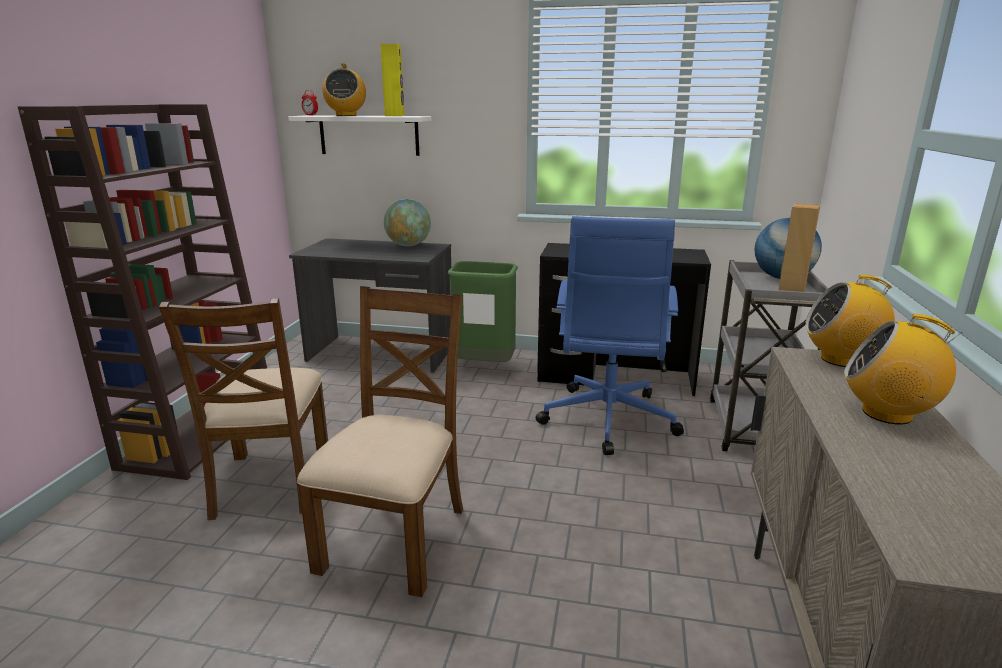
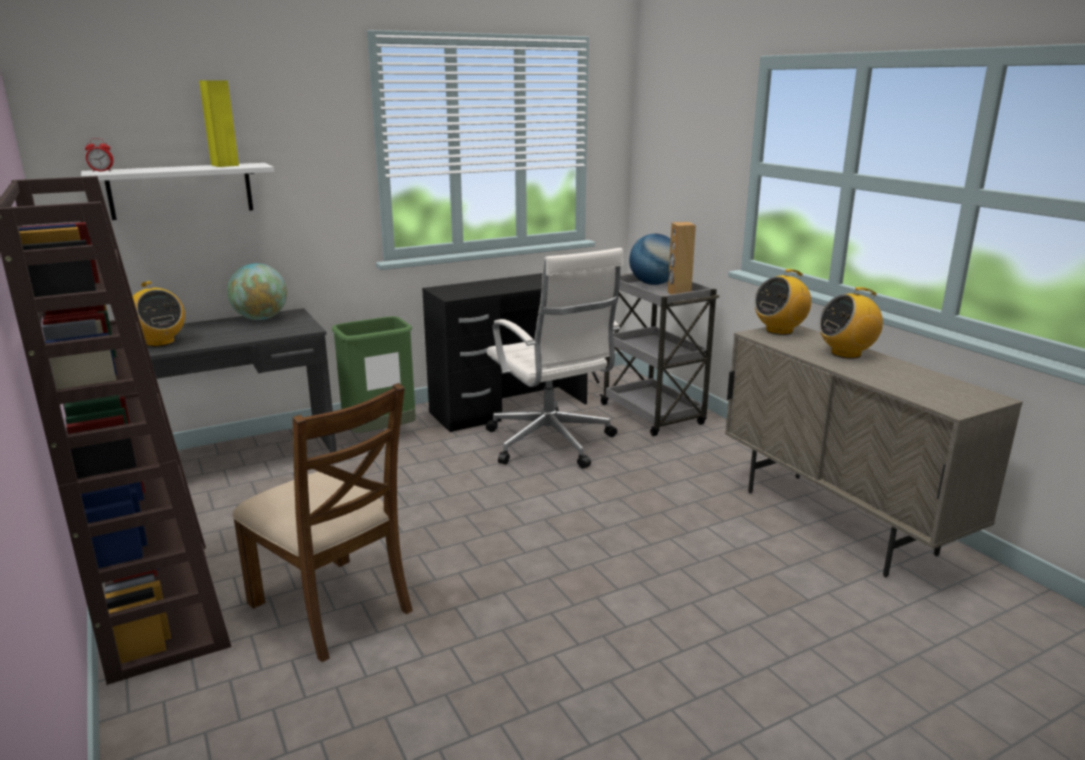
camera: 40 degrees left, 0 degrees up
(346, 115) = (159, 169): radio -> radio (160, 342)
(395, 538) = (518, 589): brown chair -> none
(607, 421) = (551, 444): blue office chair -> white office chair

